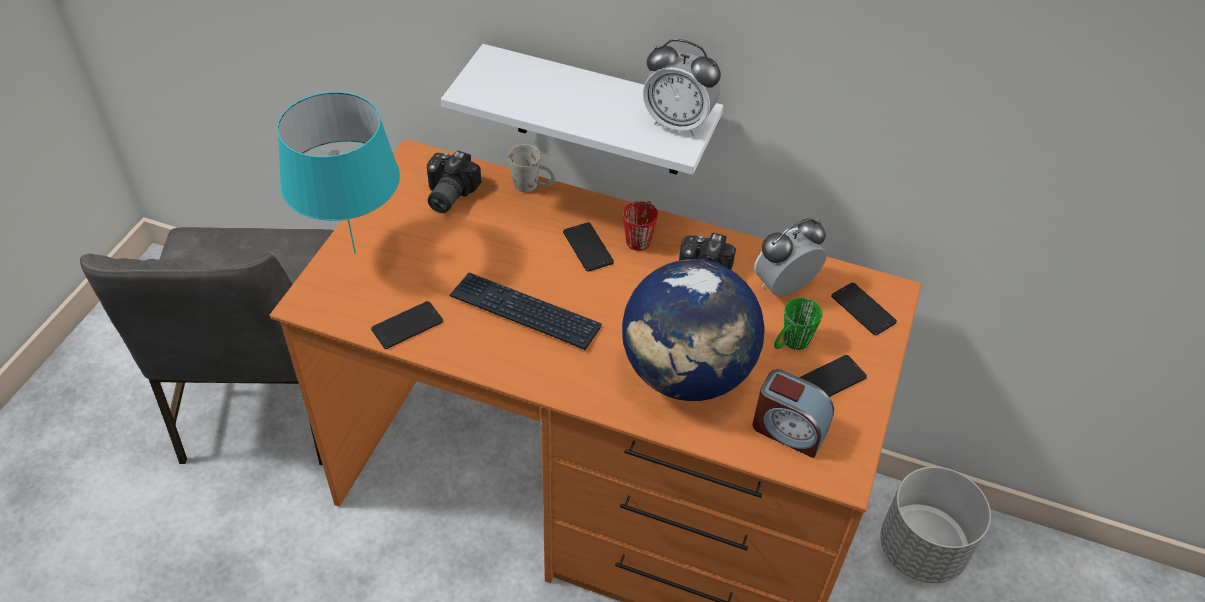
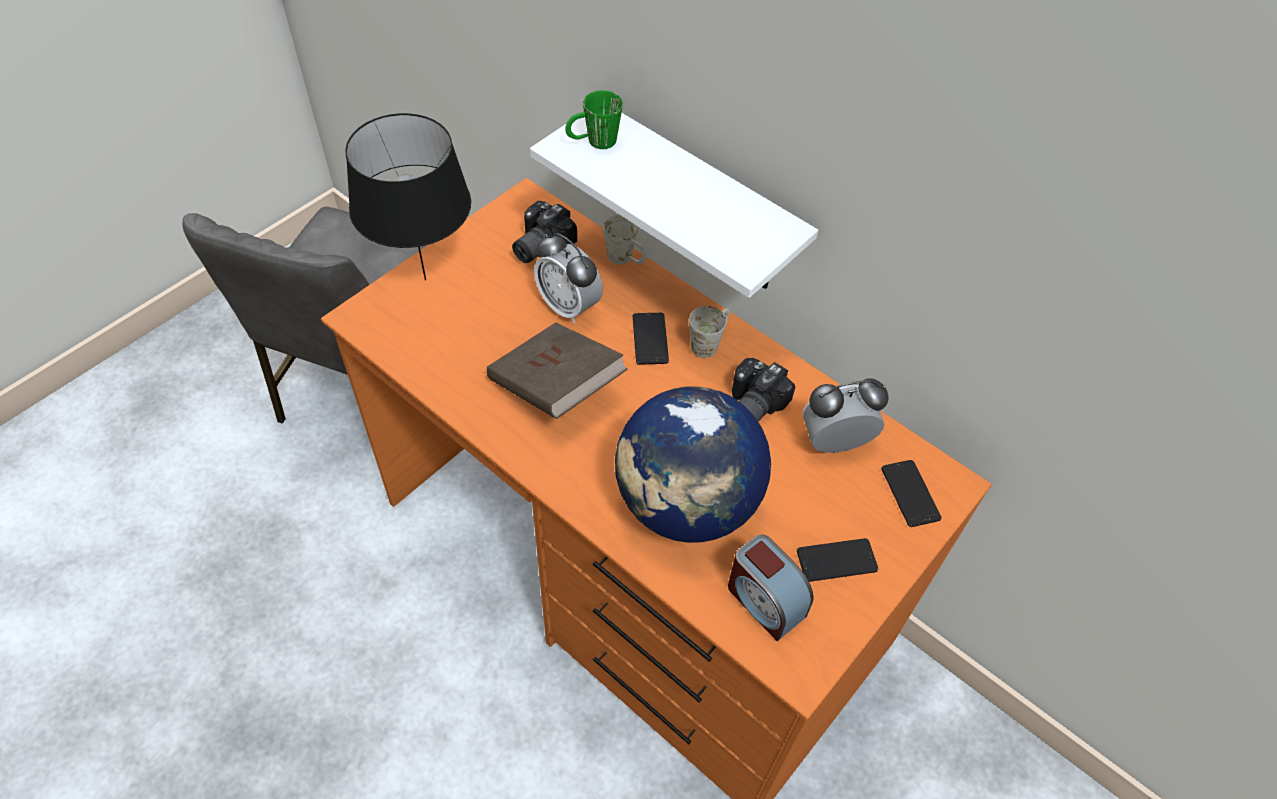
camera: 20 degrees right, 5 degrees up
(353, 253) = (424, 279): turquoise table lamp -> black table lamp
(407, 325) = (438, 367): phone -> none
(525, 312) = (555, 388): keyboard -> brown book
(640, 236) = (709, 342): red mug -> white mug
(678, 123) = (758, 237): alarm clock -> alarm clock (568, 306)
(790, 344) = (811, 507): green mug -> green mug (593, 142)
(921, 548) = (936, 746): grey planter -> none

